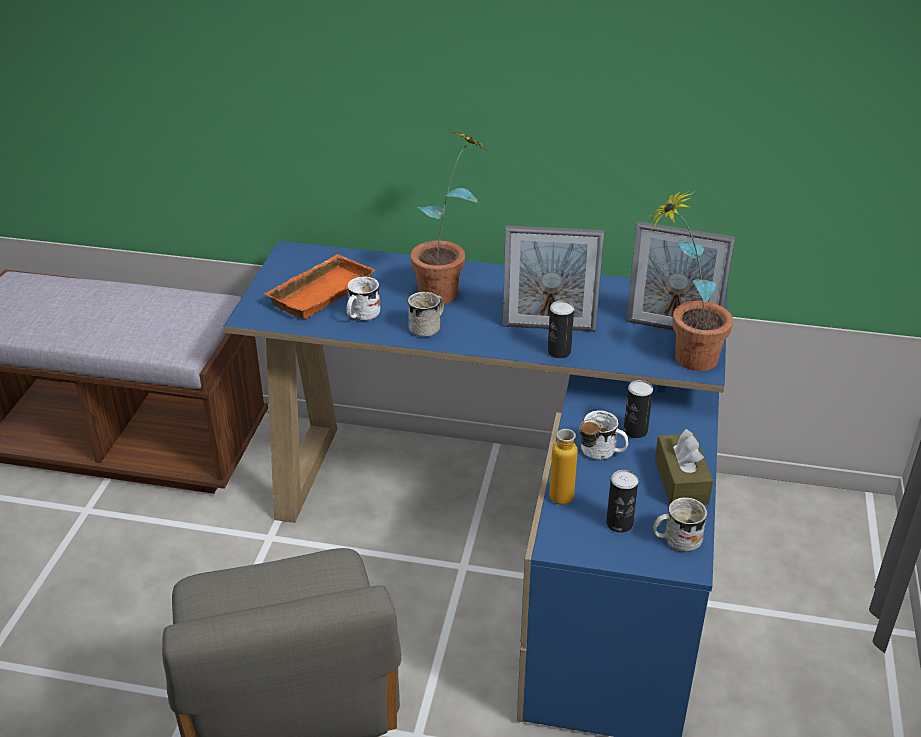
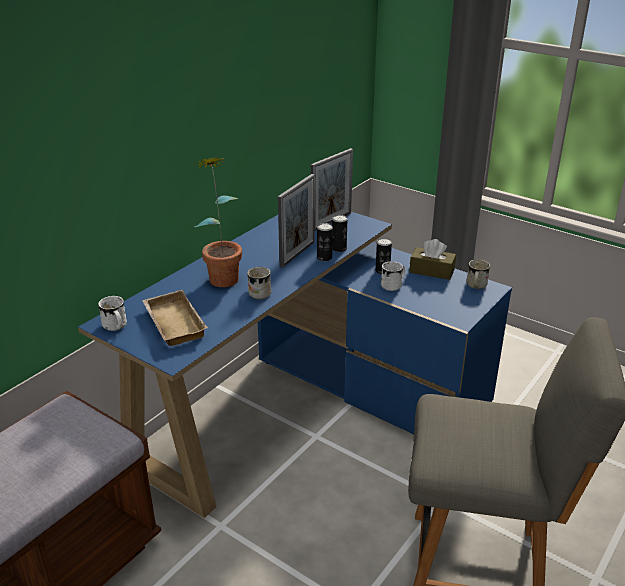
camera: 65 degrees left, 5 degrees down
(320, 291) = (172, 323): orange tray -> beige tray
(361, 316) = (220, 313): white mug -> white mug (115, 327)
(571, 496) = (425, 305): bottle -> none
(619, 523) = (454, 297): can -> can (339, 249)
(682, 357) = (359, 226): potted plant -> none

